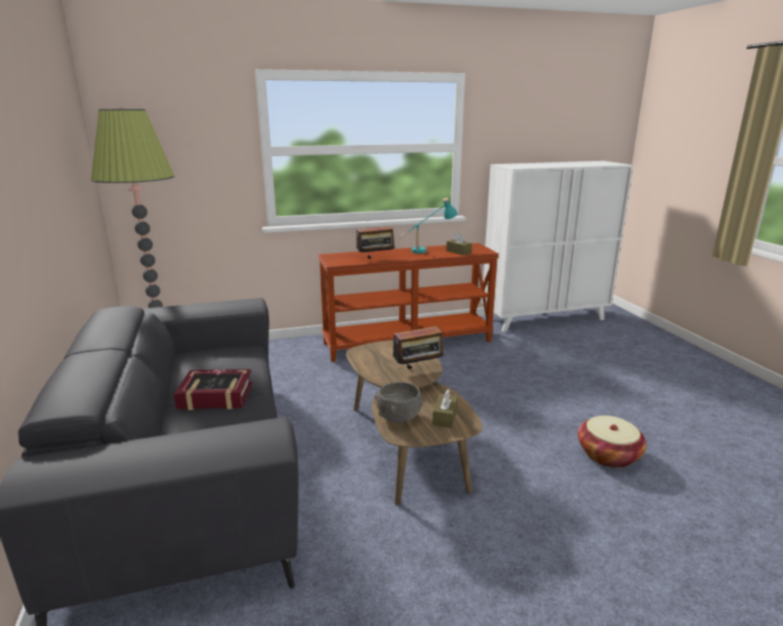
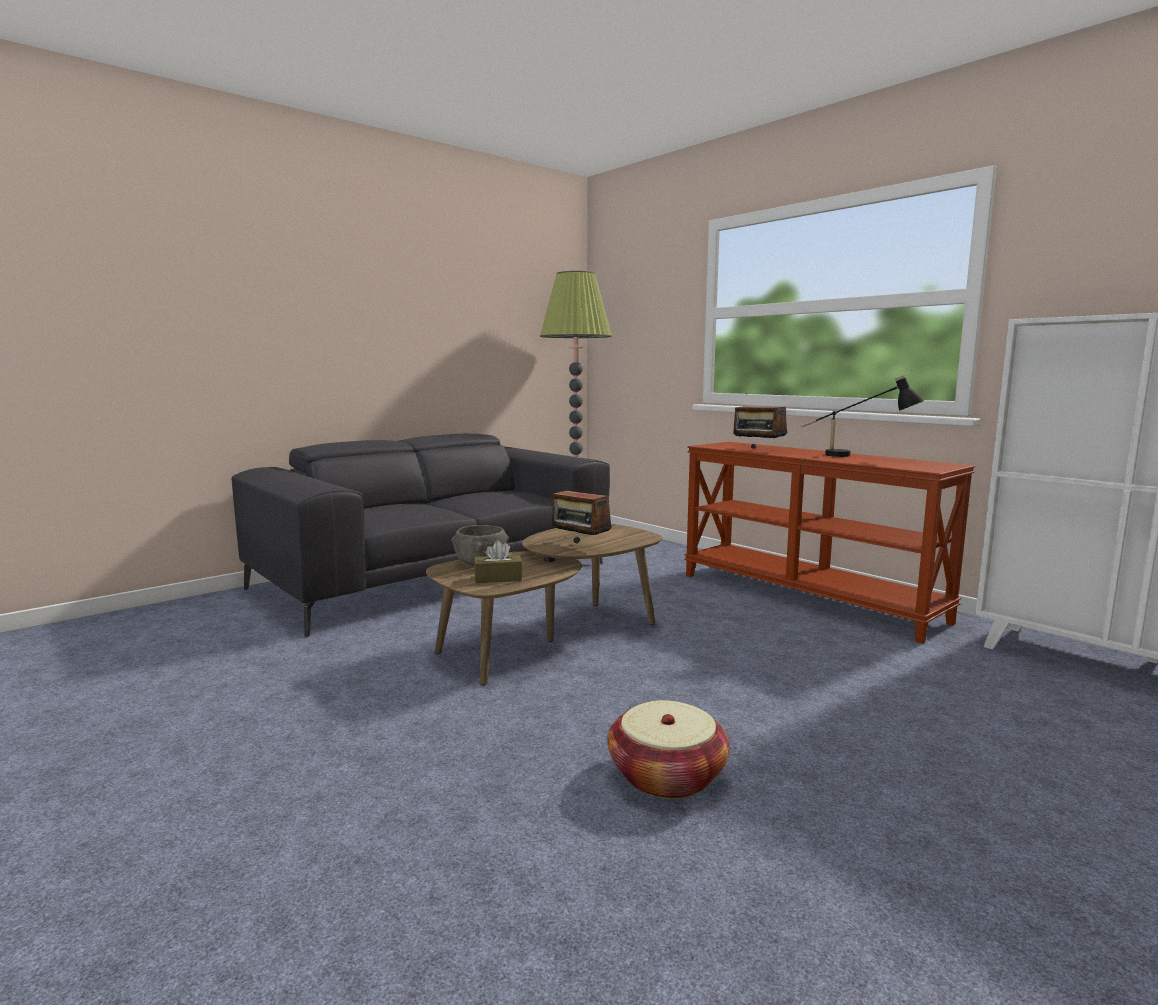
camera: 65 degrees right, 10 degrees down
(215, 396) = (441, 505): book -> none
(427, 250) = (856, 456): turquoise table lamp -> black table lamp
(458, 252) = (886, 463): brown tissue box -> none

